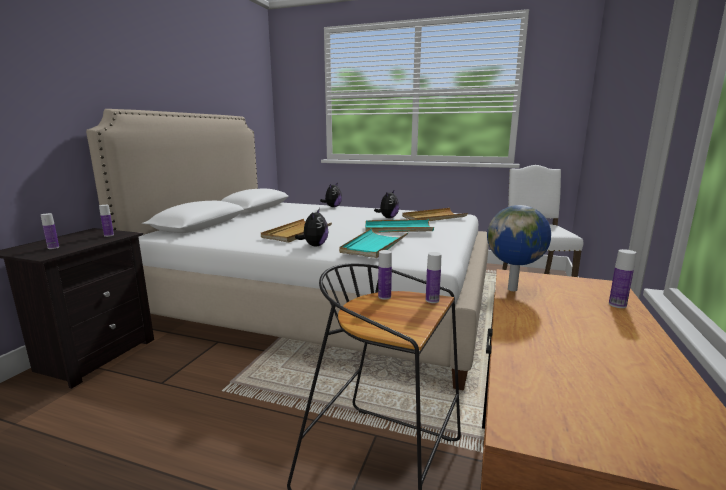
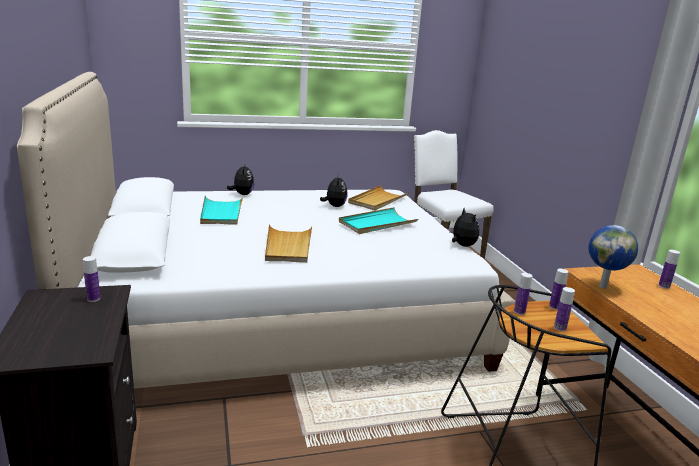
camera: 35 degrees left, 5 degrees up
(53, 247) = (67, 337): bottle -> bottle (560, 328)
(314, 245) = (339, 262): plush toy -> plush toy (462, 245)
(374, 246) = (398, 252): turquoise tray -> turquoise tray (221, 213)

